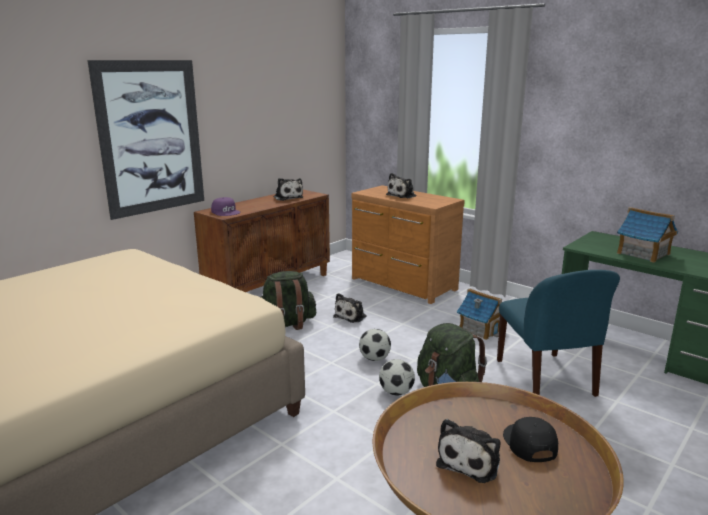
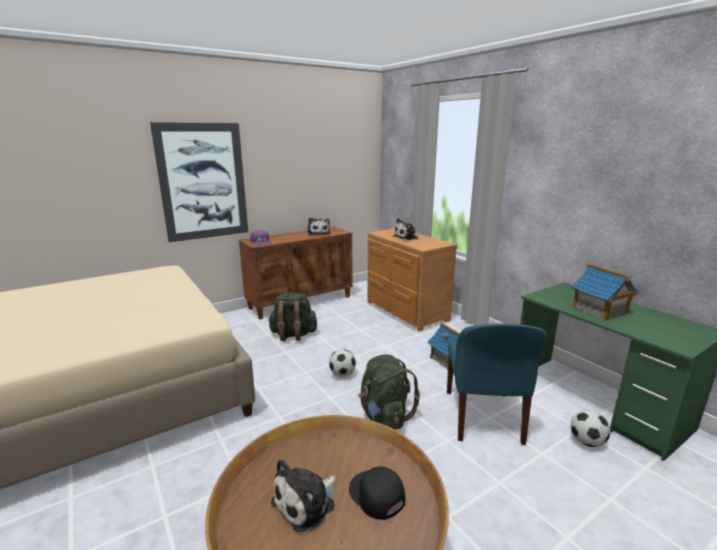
camera: 15 degrees right, 0 degrees up
(351, 316) = (347, 334): plush toy -> none
(396, 392) = (341, 408): football -> football (587, 442)
(528, 443) = (376, 495): black cap -> black cap turned 45 degrees counterclockwise

